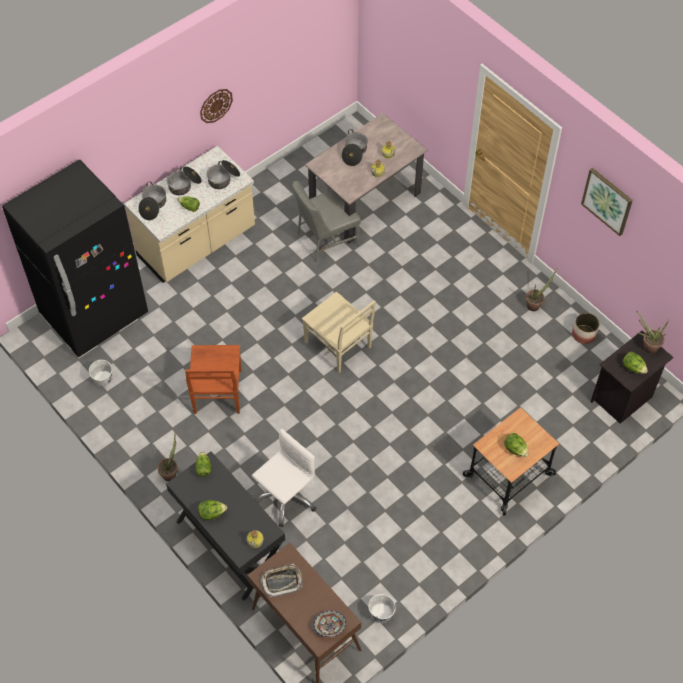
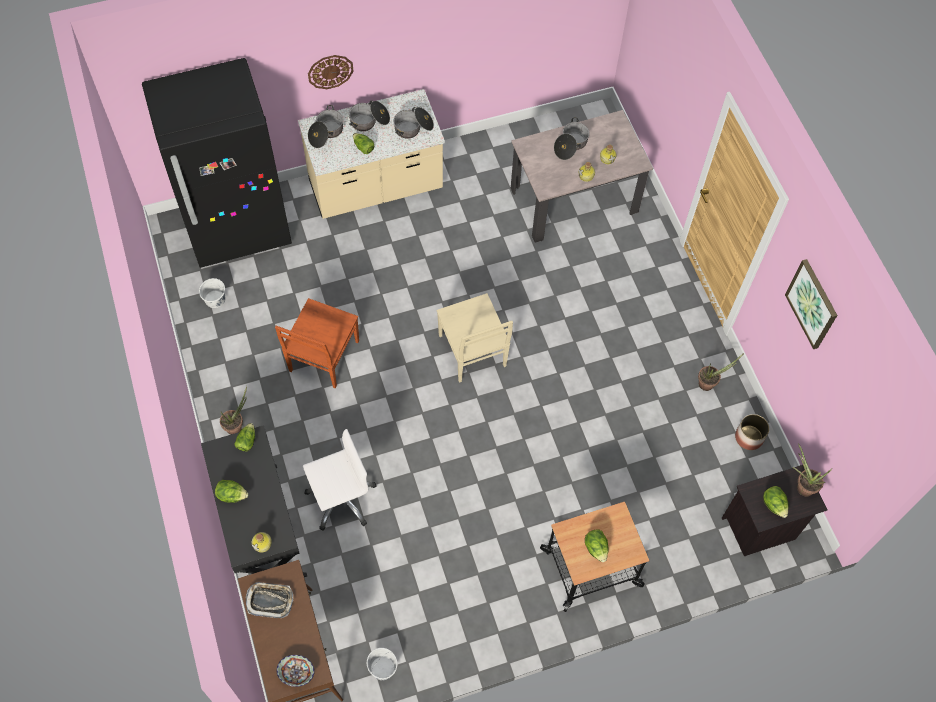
camera: 20 degrees right, 5 degrees up
(215, 105) = (428, 44): wall clock -> wall clock (330, 71)
(326, 239) = (513, 228): grey chair -> none

